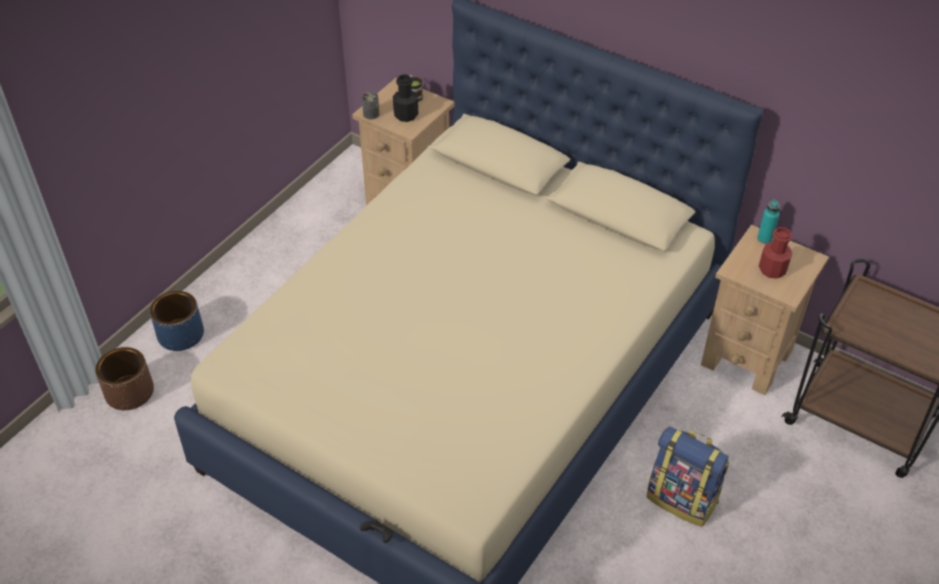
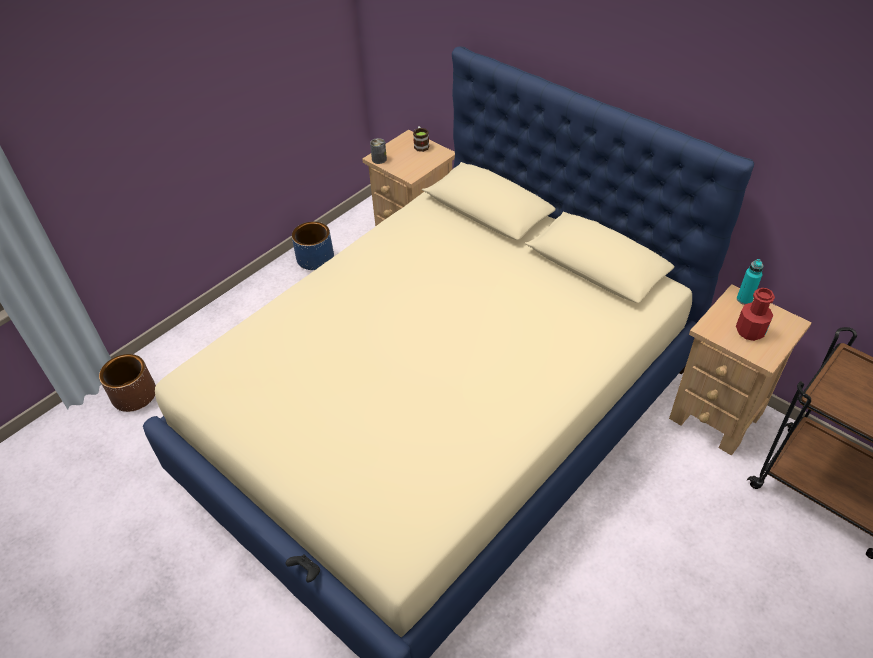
camera: 10 degrees right, 0 degrees up
(181, 334) = (192, 346): blue planter -> blue planter (315, 258)
(406, 115) = (410, 162): black bottle -> none
(682, 499) = (636, 556): backpack -> none

